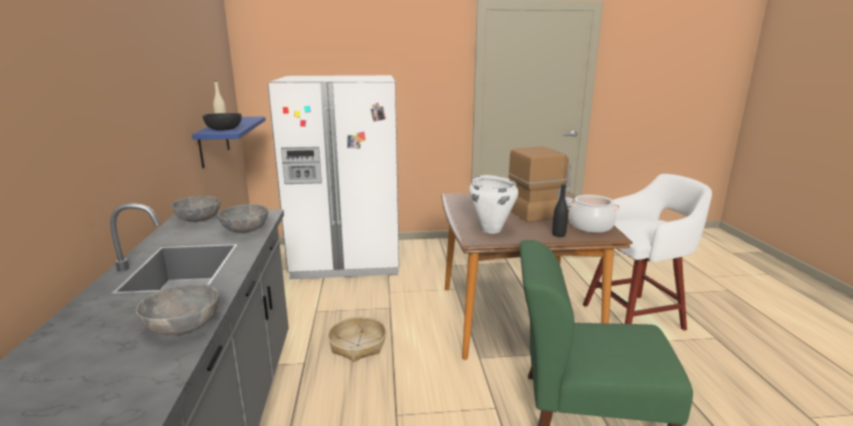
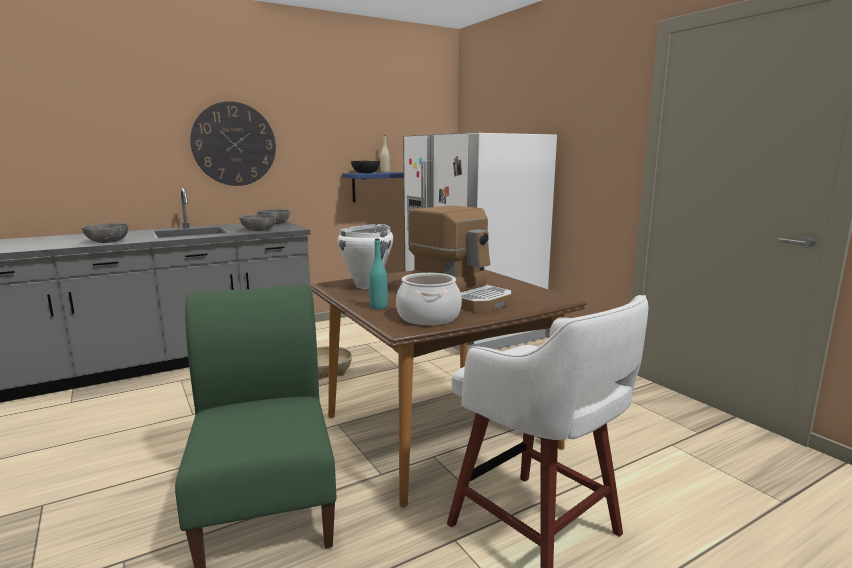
camera: 65 degrees right, 5 degrees down
(118, 116) = (234, 144): none -> wall clock
(558, 234) = (378, 307): black bottle -> turquoise bottle

